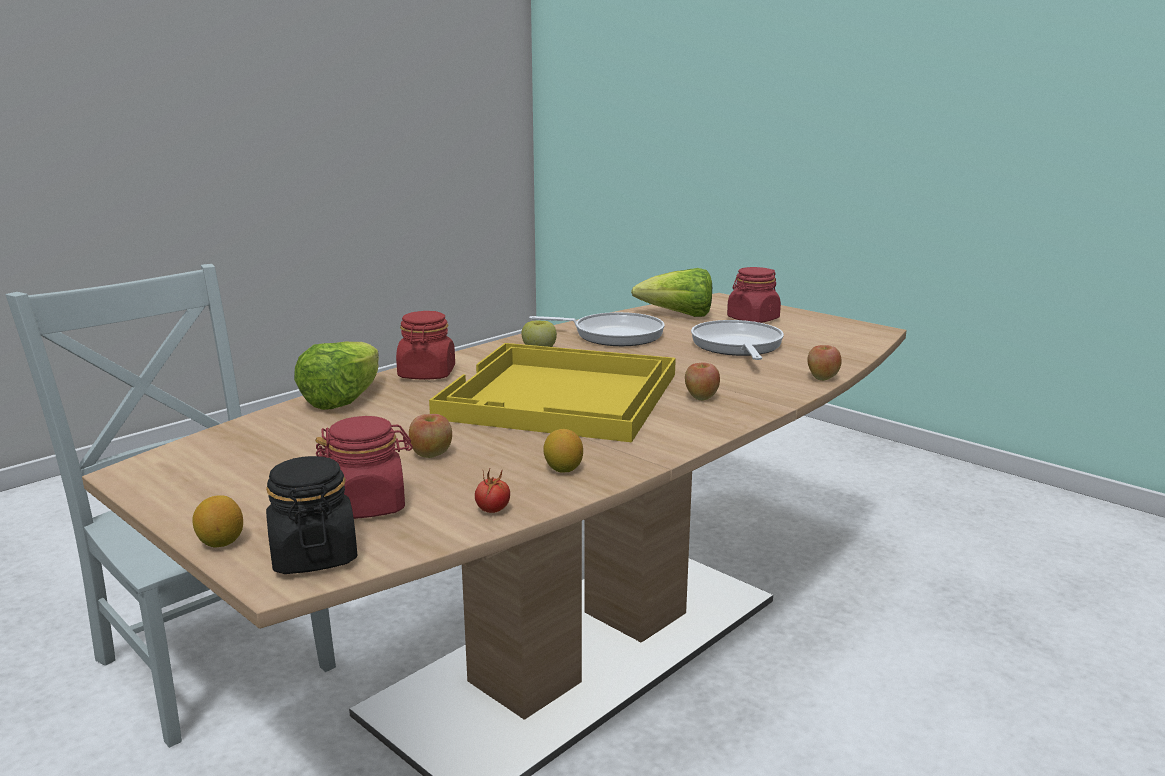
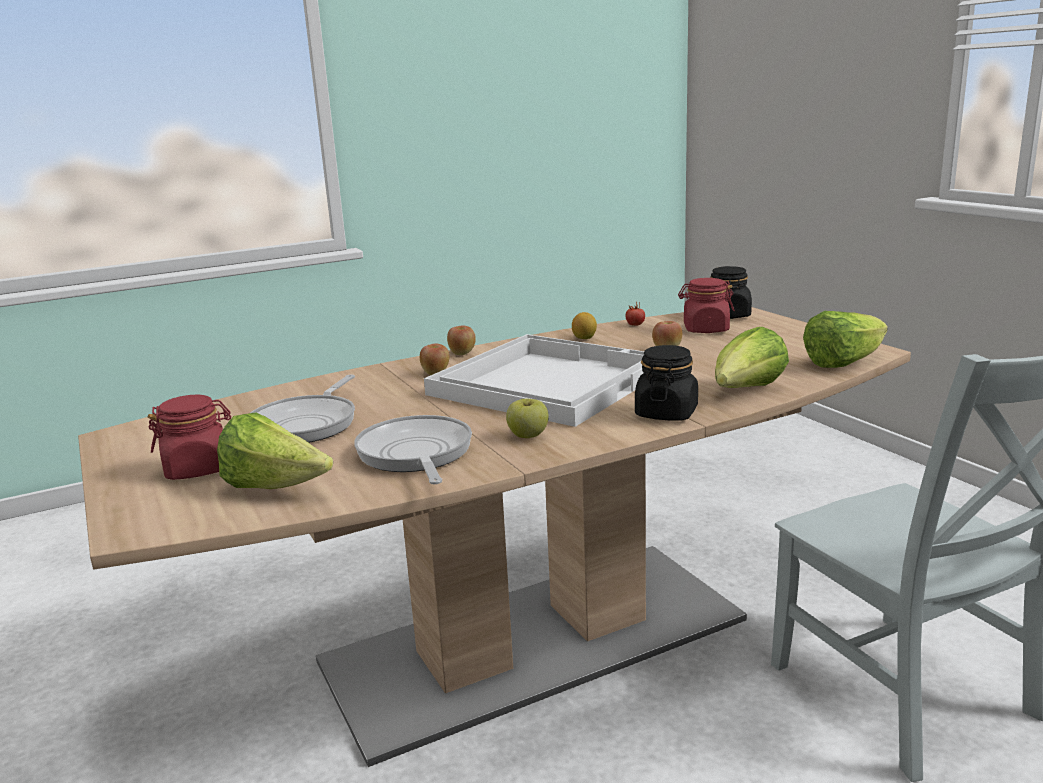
camera: 160 degrees left, 0 degrees up
(202, 445) = (843, 363): none -> lettuce
(221, 542) = (779, 321): lemon -> none
(427, 374) = (666, 413): red jar -> black jar
(562, 396) = (547, 382): yellow tray -> white tray
(613, 335) = (415, 455): frying pan -> frying pan turned 45 degrees clockwise
(822, 378) = (308, 383): apple -> apple (462, 353)

